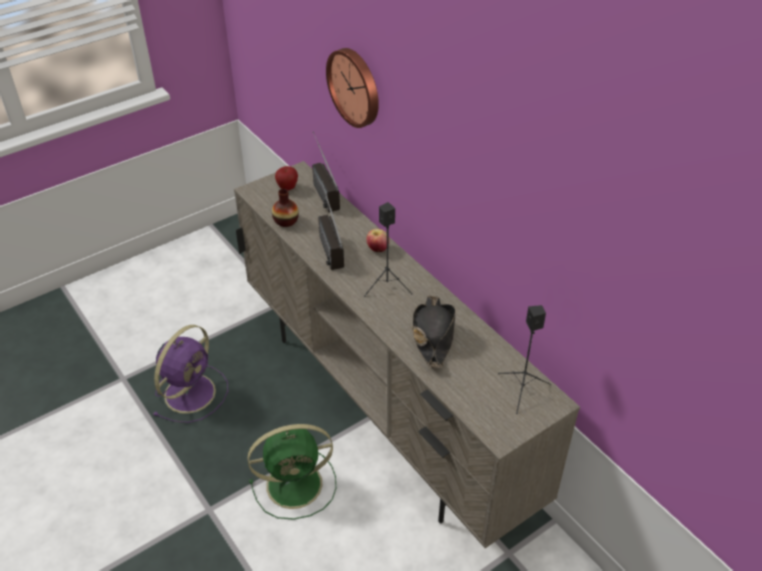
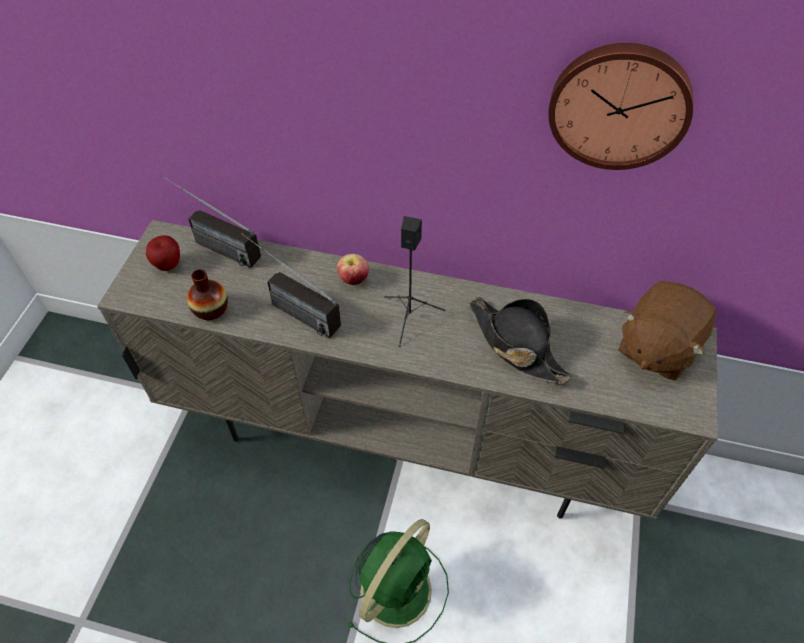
camera: 40 degrees left, 10 degrees up
(191, 391) = (184, 573): purple fan -> none
(355, 87) = (238, 81): wall clock -> wall clock (619, 105)
(522, 390) = (656, 347): black speaker -> brown plush toy

